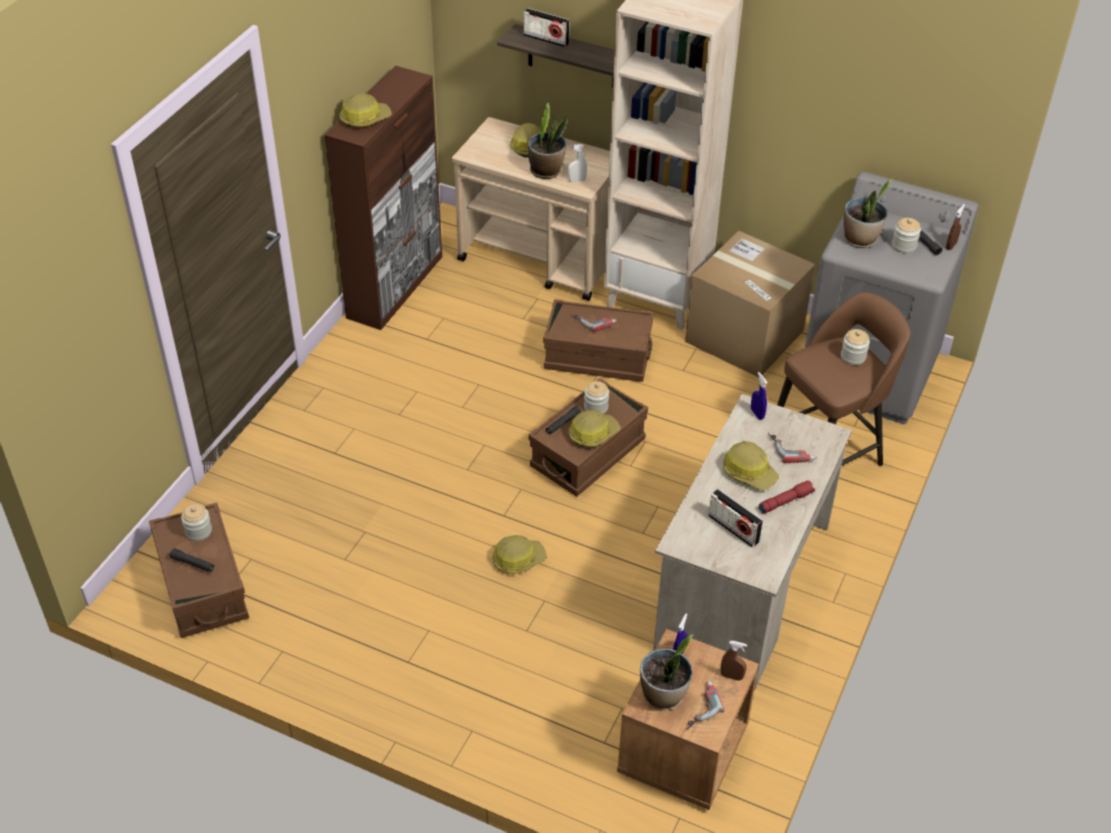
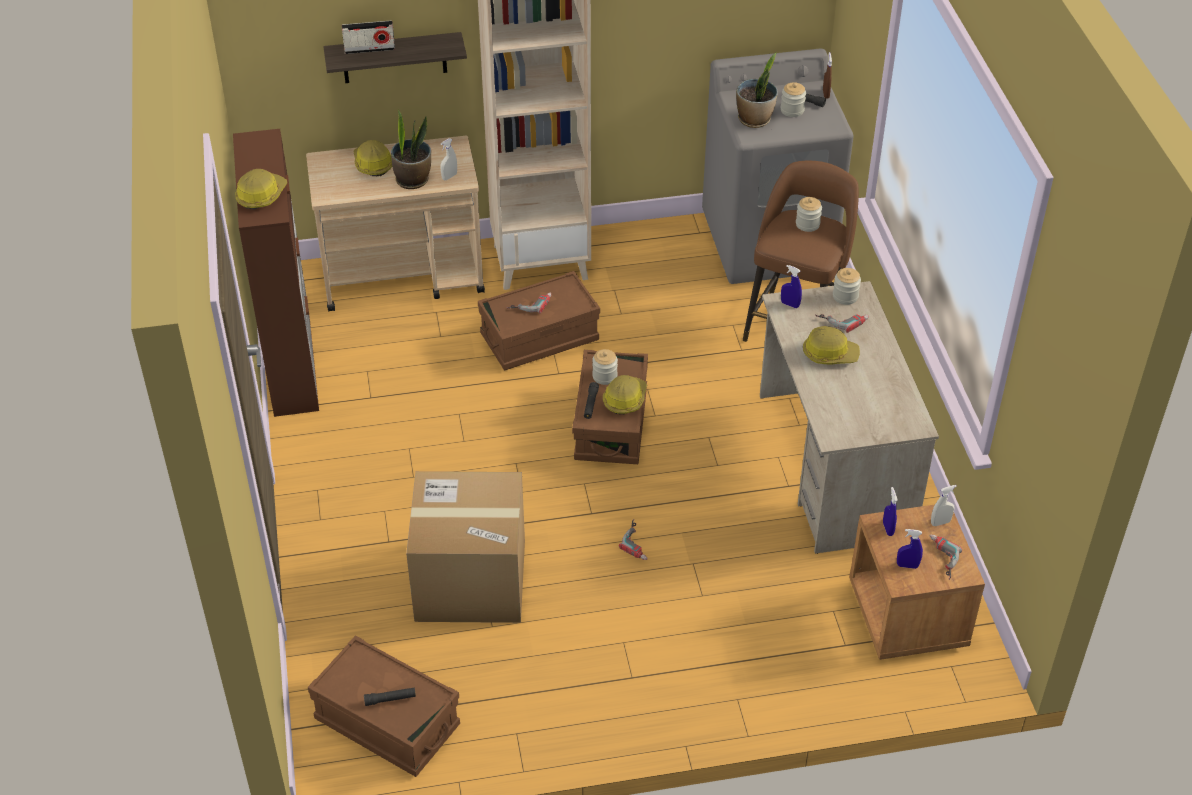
camera: 35 degrees left, 0 degrees up
(198, 531) = (364, 669): jar -> jar (845, 296)
(518, 559) = (639, 542): hard hat -> power drill
(663, 695) = (907, 565): potted plant -> blue spray bottle
(731, 676) = (940, 522): brown spray bottle -> white spray bottle
(733, 528) = (861, 403): radio -> none
(744, 336) = (643, 259): cardboard box -> cardboard box (470, 580)
(785, 501) = (877, 361): red flashlight -> none

